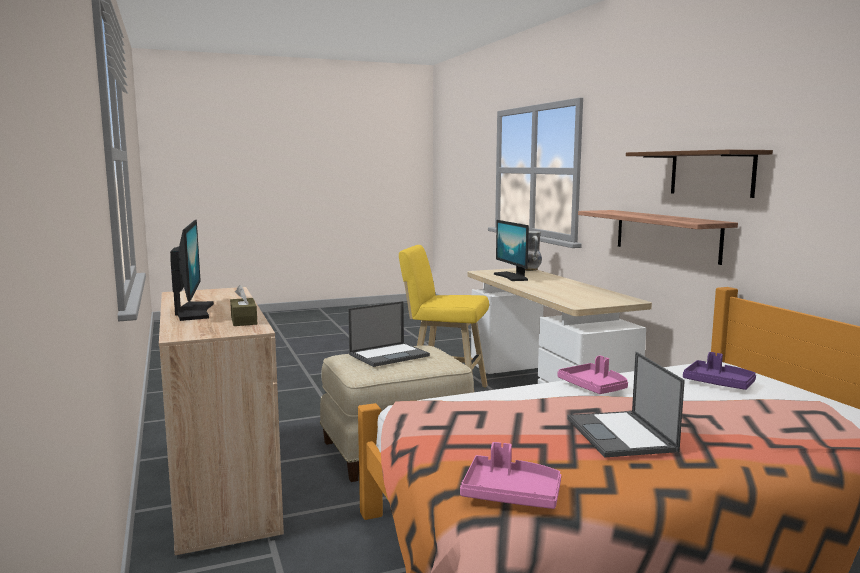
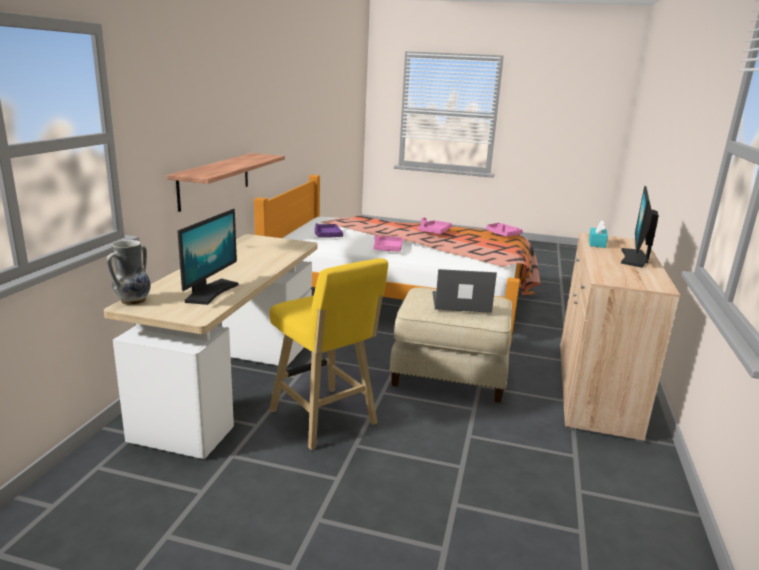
camera: 145 degrees left, 10 degrees up
(244, 320) = (597, 243): brown tissue box -> turquoise tissue box
(621, 435) = (434, 232): laptop -> pink tray
(711, 173) = (236, 120): brown shelf -> none

